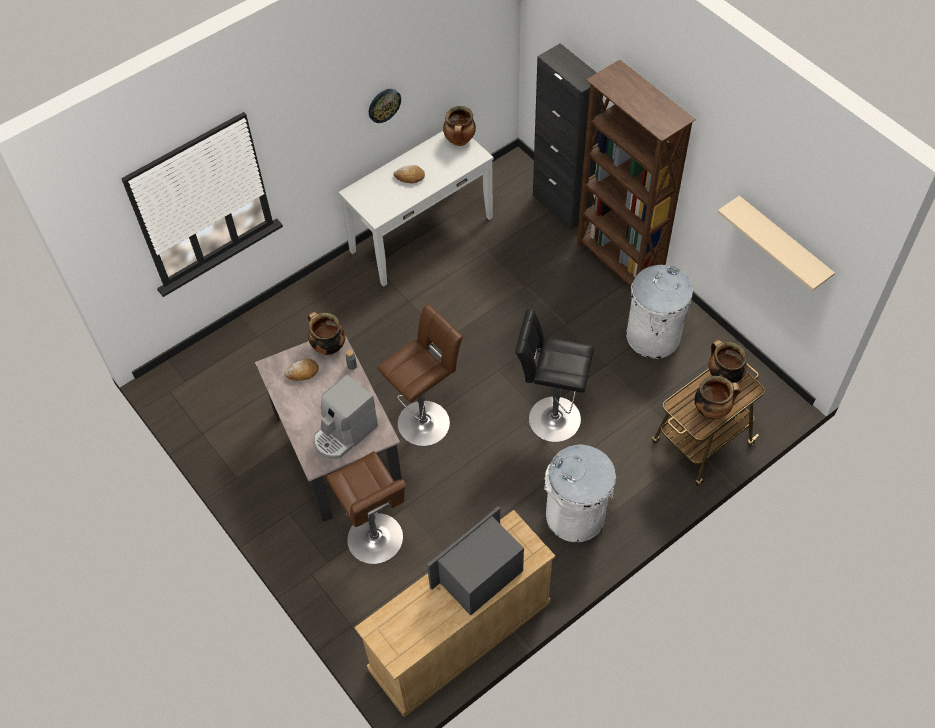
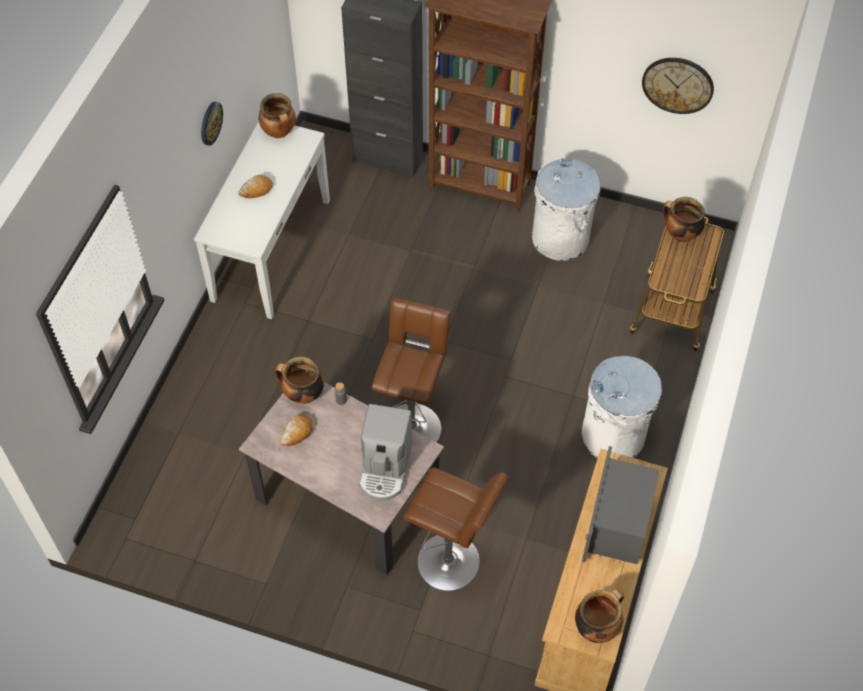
camera: 35 degrees left, 0 degrees up
(550, 418) = (525, 360): black stool -> none
(712, 410) = (693, 269): cooking pot -> cooking pot (596, 627)
(782, 243) = (678, 84): beige shelf -> wall clock

